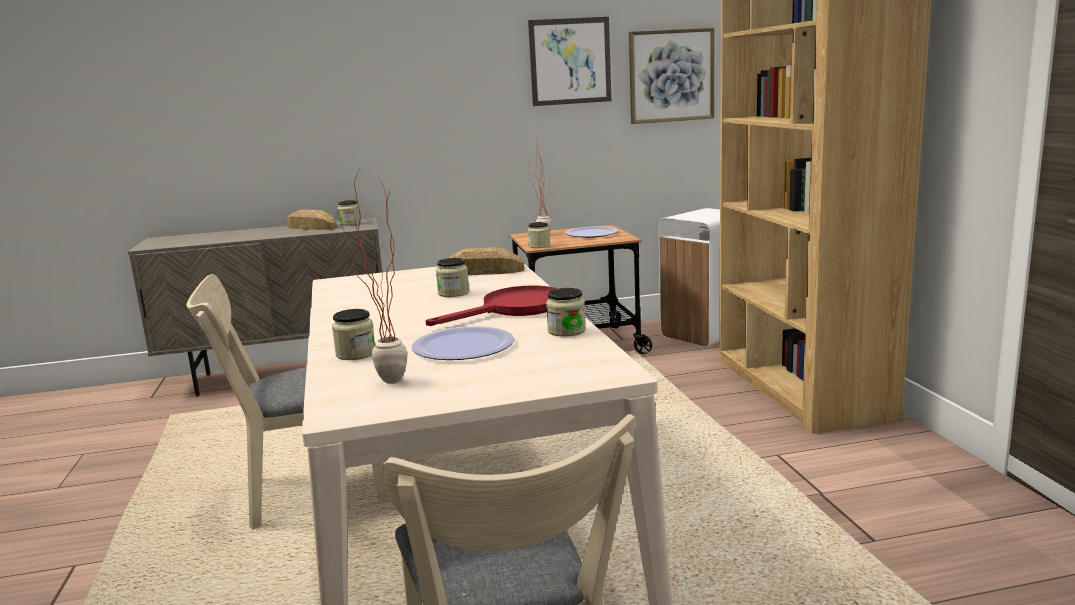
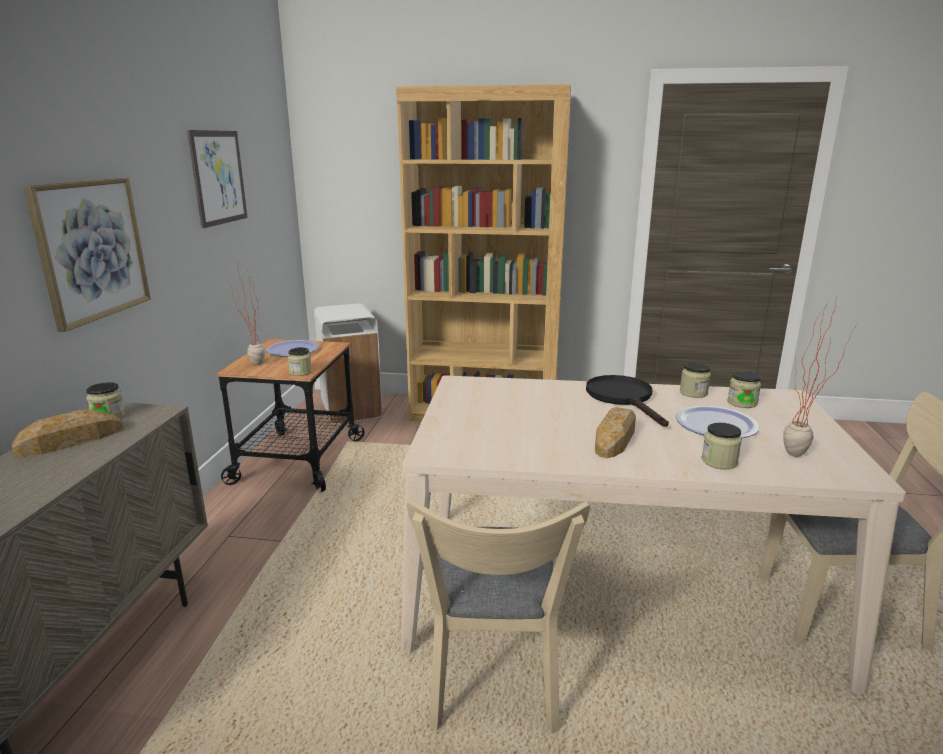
camera: 70 degrees left, 5 degrees up
(453, 293) = (549, 410): jar -> jar (742, 403)
(483, 271) = (482, 391): bread -> bread (615, 438)
(514, 309) = (623, 398): red frying pan -> black frying pan
(671, 76) = (271, 191): picture -> picture (91, 250)

